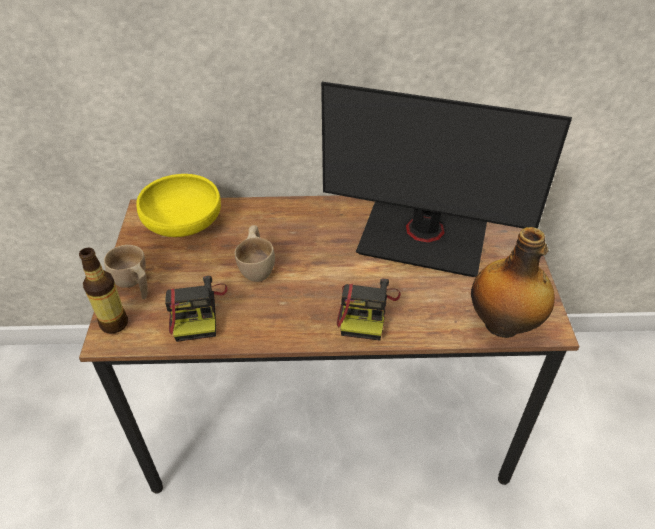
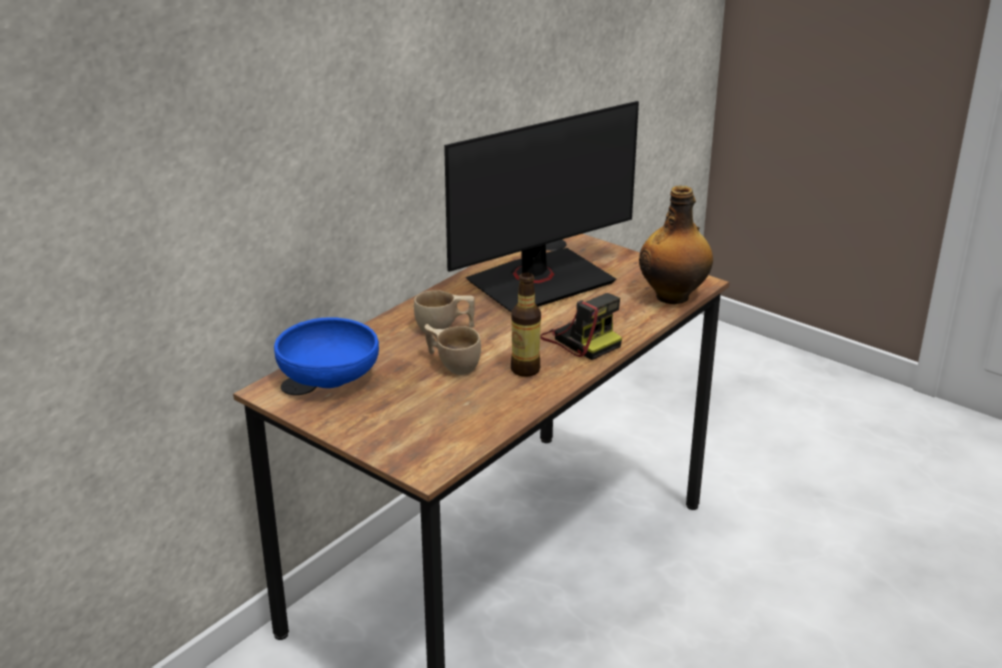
camera: 50 degrees left, 15 degrees down
(114, 324) = (412, 461): bottle -> bottle (525, 369)
(134, 284) = (373, 433): beige cup -> beige cup (444, 328)
(183, 223) = (328, 377): yellow bowl -> blue bowl
(197, 311) = (463, 414): camera -> none

